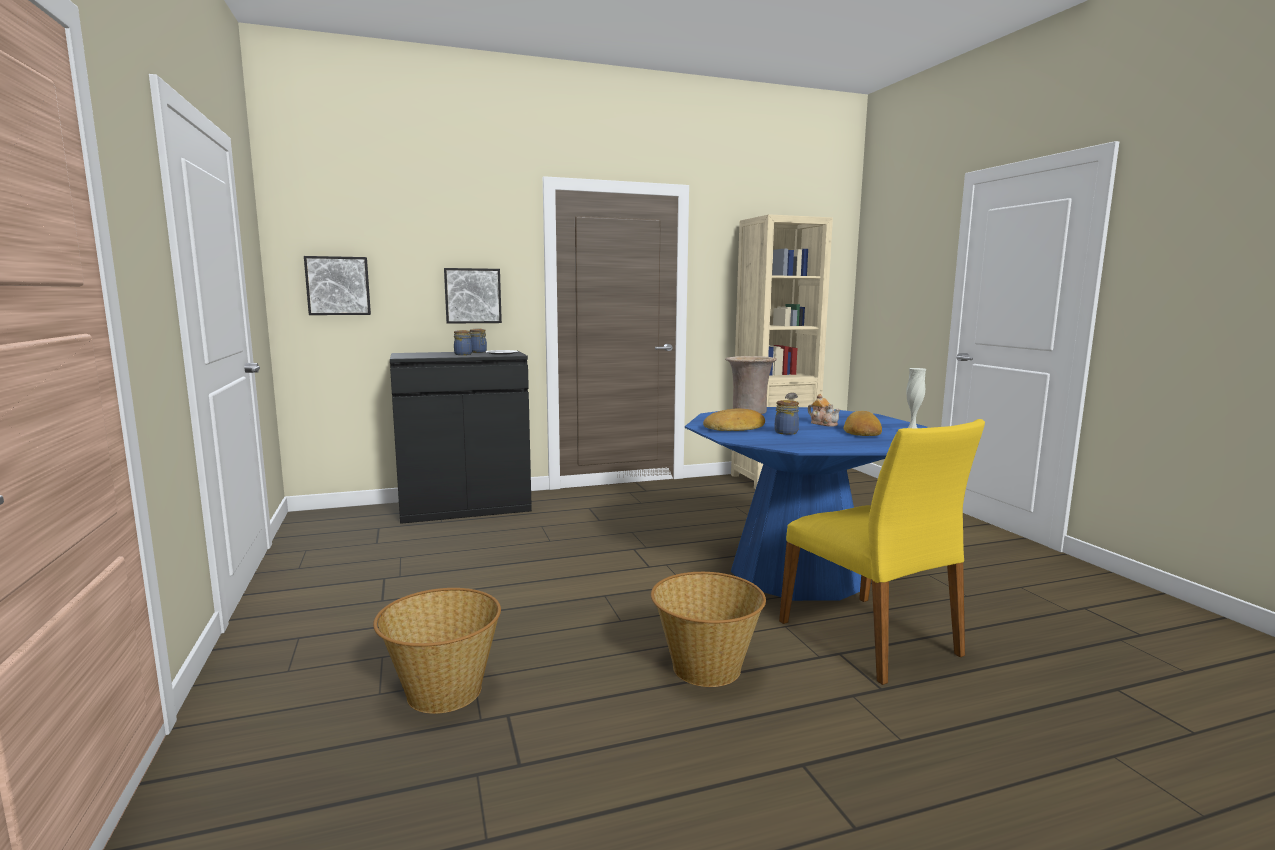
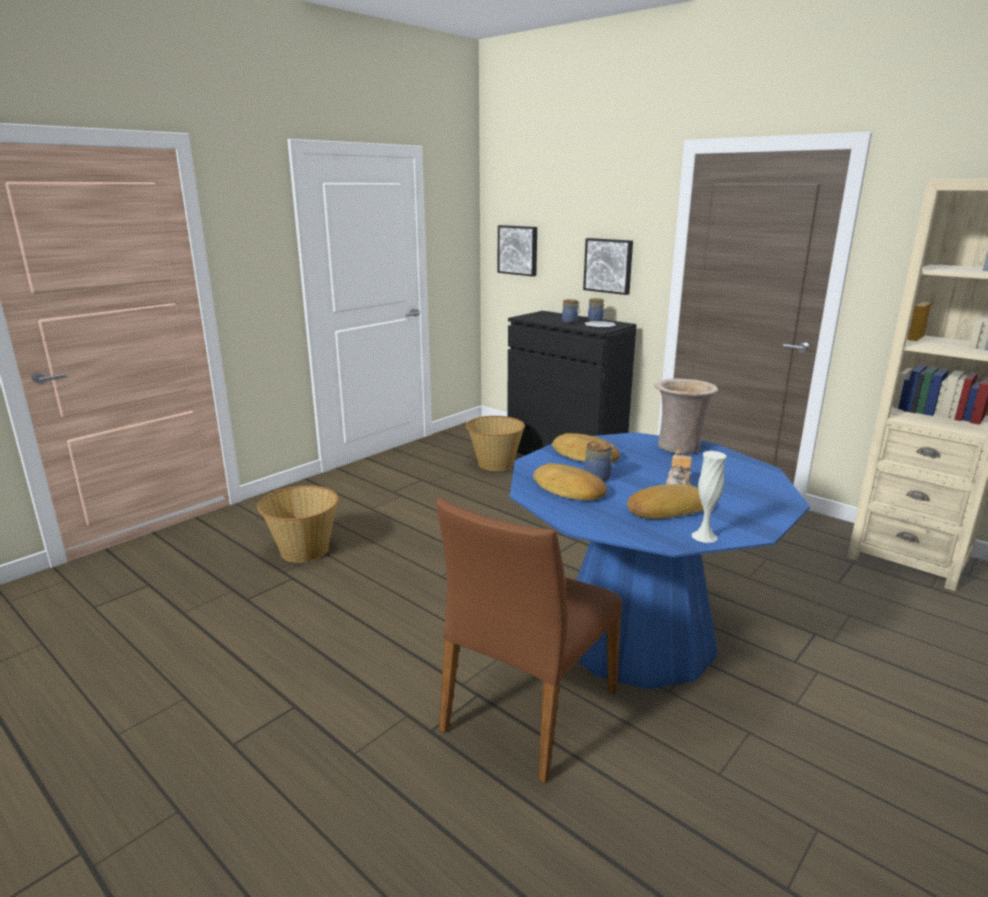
camera: 60 degrees right, 10 degrees up
(705, 668) = (398, 632): basket -> basket (495, 464)
(803, 440) = (568, 490): none -> bread
(871, 638) = (527, 710): yellow chair -> brown chair

